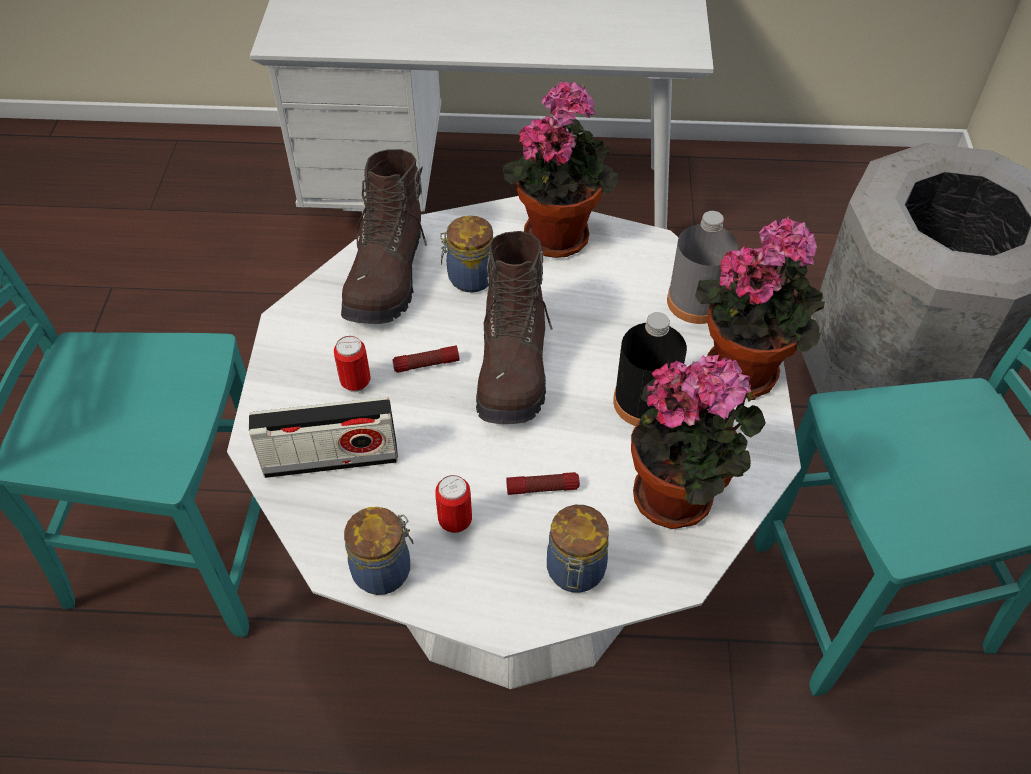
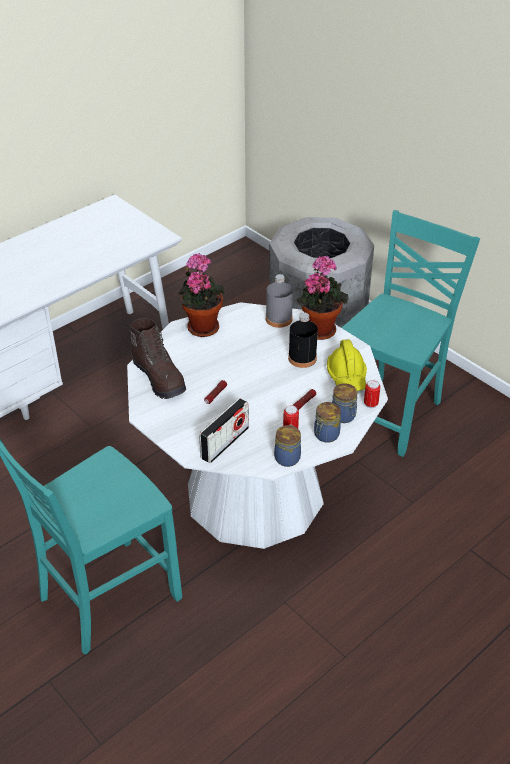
camera: 45 degrees left, 10 degrees down
(355, 382) = (199, 416): can -> can (370, 404)
(469, 278) = (191, 360): jar -> jar (325, 435)
(513, 366) = (246, 376): brown boot -> none
(681, 497) = (347, 376): potted plant -> yellow hard hat

